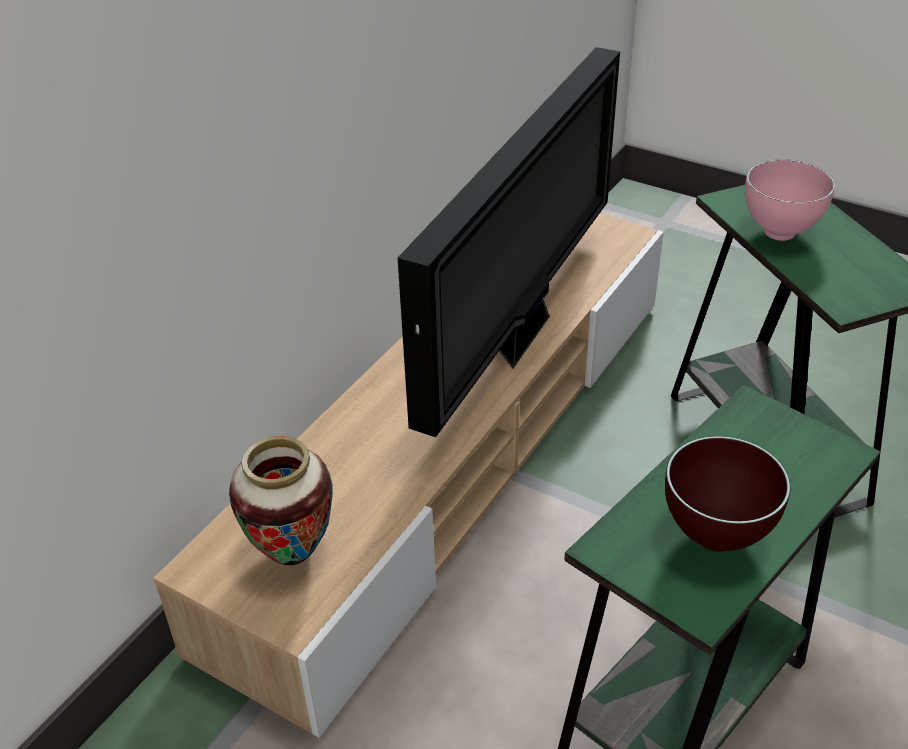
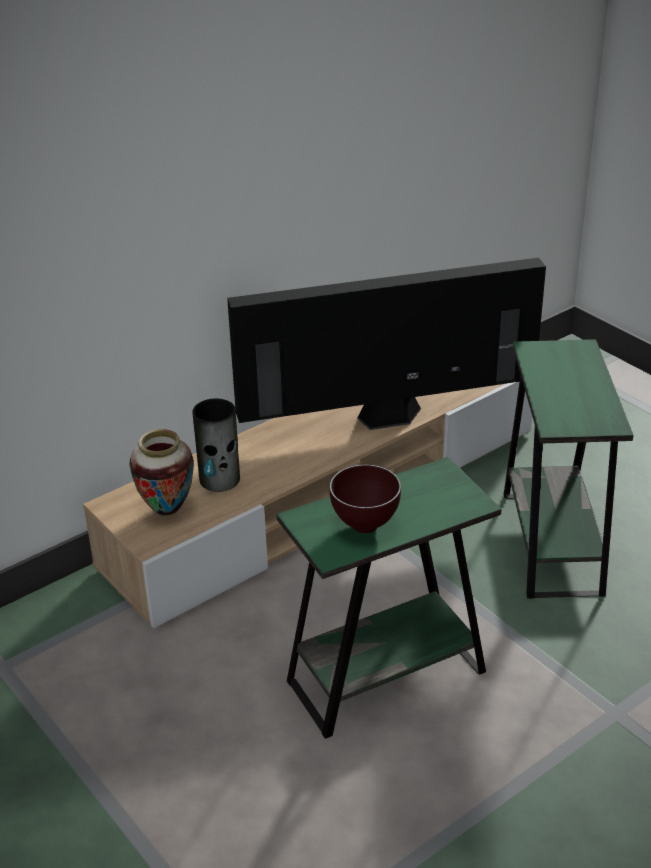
camera: 20 degrees right, 5 degrees down
(345, 481) = (220, 479): none -> vase
(522, 334) = (386, 419): television -> television turned 150 degrees counterclockwise
(780, 235) = (549, 376): pink bowl -> none

